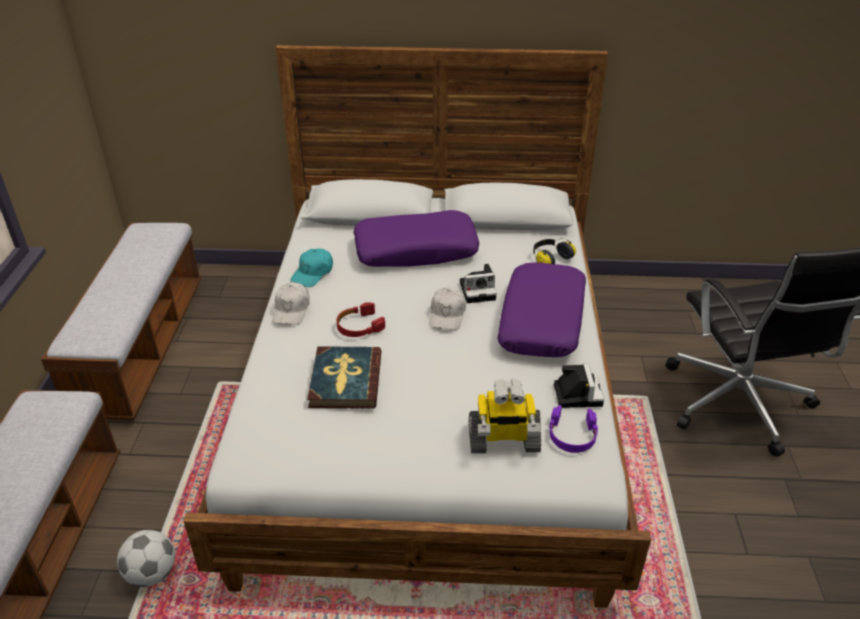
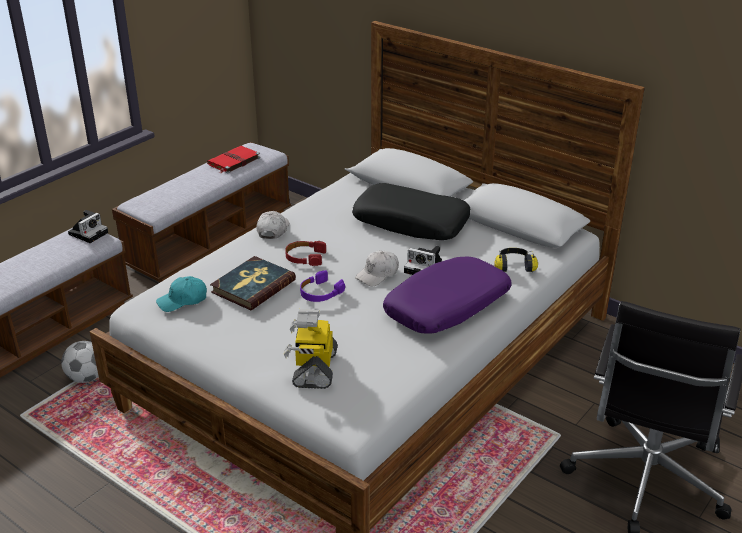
camera: 35 degrees right, 5 degrees down
(139, 250) = (233, 161): none -> red book
(291, 310) = (273, 230): white cap -> white cap turned 150 degrees clockwise
(313, 273) = (315, 211): turquoise cap -> turquoise cap (183, 300)
(416, 250) = (411, 222): purple pillow -> black pillow
(503, 440) = (314, 368): toy robot -> toy robot turned 60 degrees clockwise
(572, 435) = (368, 388): purple headphones -> purple headphones (320, 293)
(576, 393) = (408, 365): camera -> camera (89, 233)

